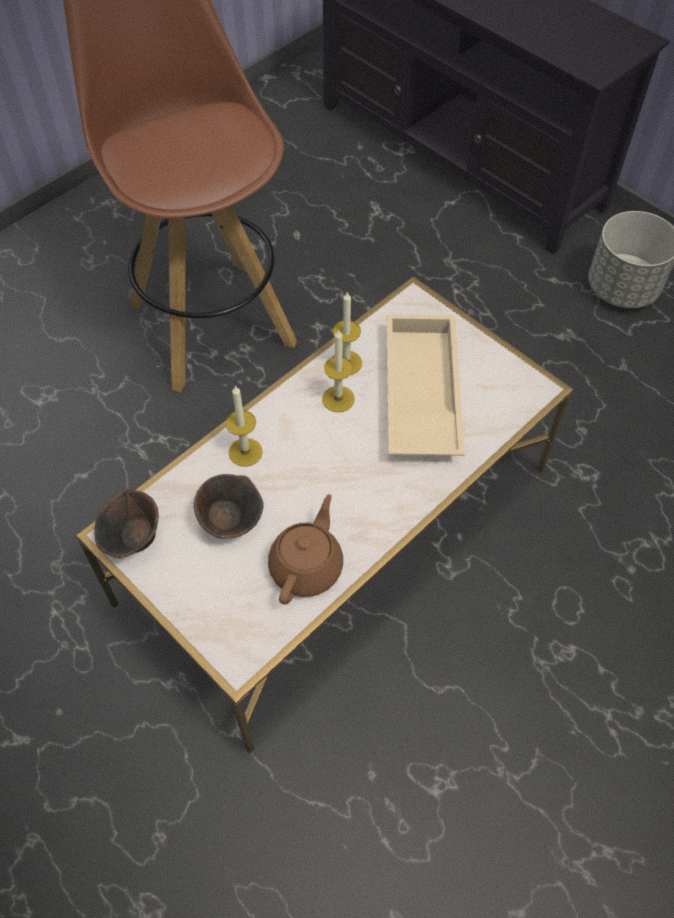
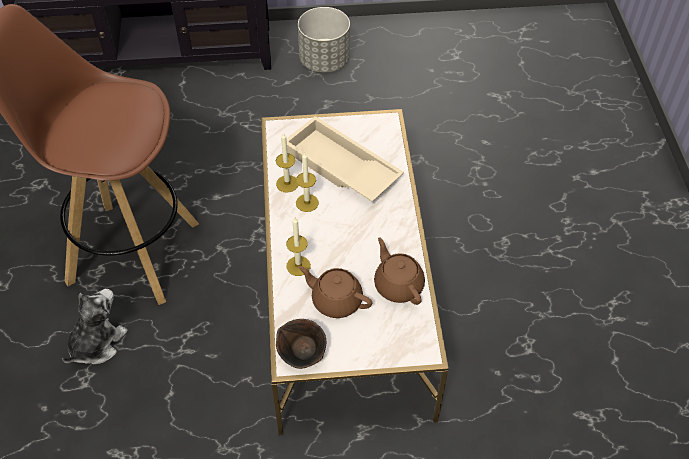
camera: 50 degrees left, 5 degrees down
(89, 376) = (97, 343): none -> plush toy
(231, 520) = (336, 300): brown bowl -> brown teapot

